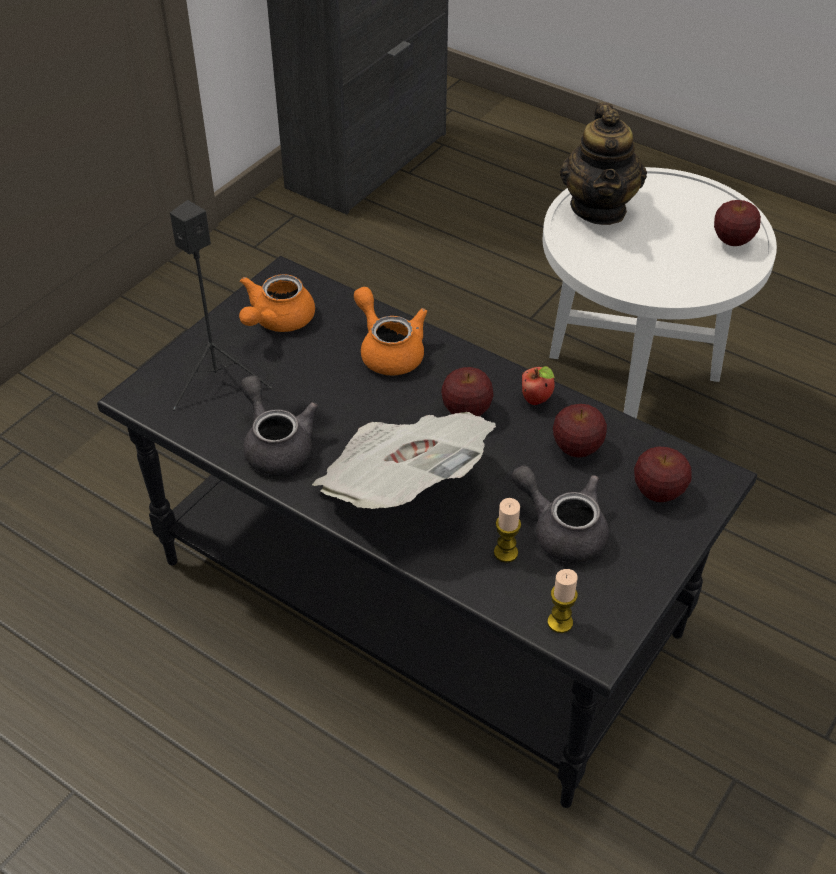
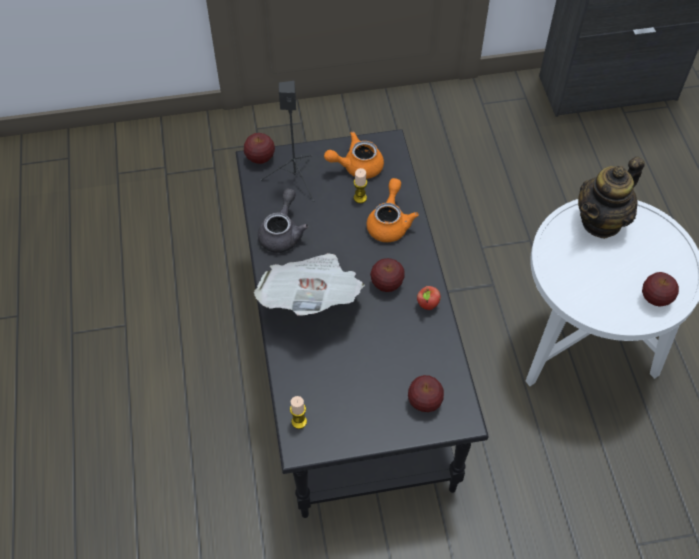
camera: 45 degrees right, 10 degrees up
(505, 552) = (317, 369): candle -> candle (360, 198)
(562, 530) = (355, 381): grey teapot -> none
(577, 448) = (414, 347): apple -> apple (260, 158)

